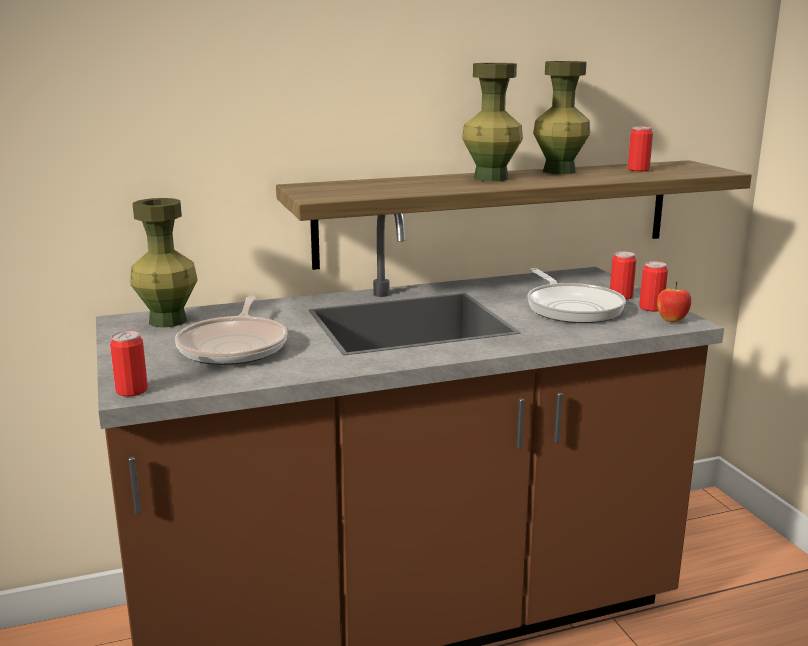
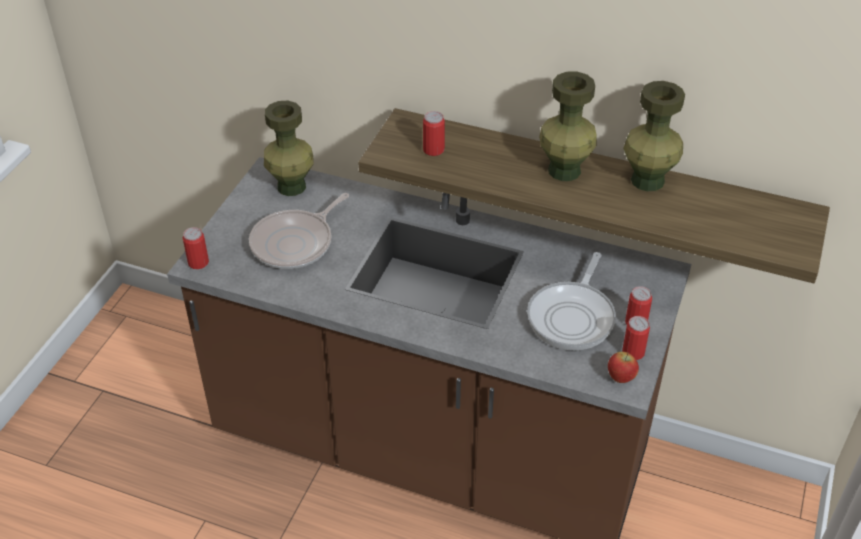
camera: 40 degrees right, 25 degrees up
(638, 169) = (725, 210): can -> can (433, 150)

